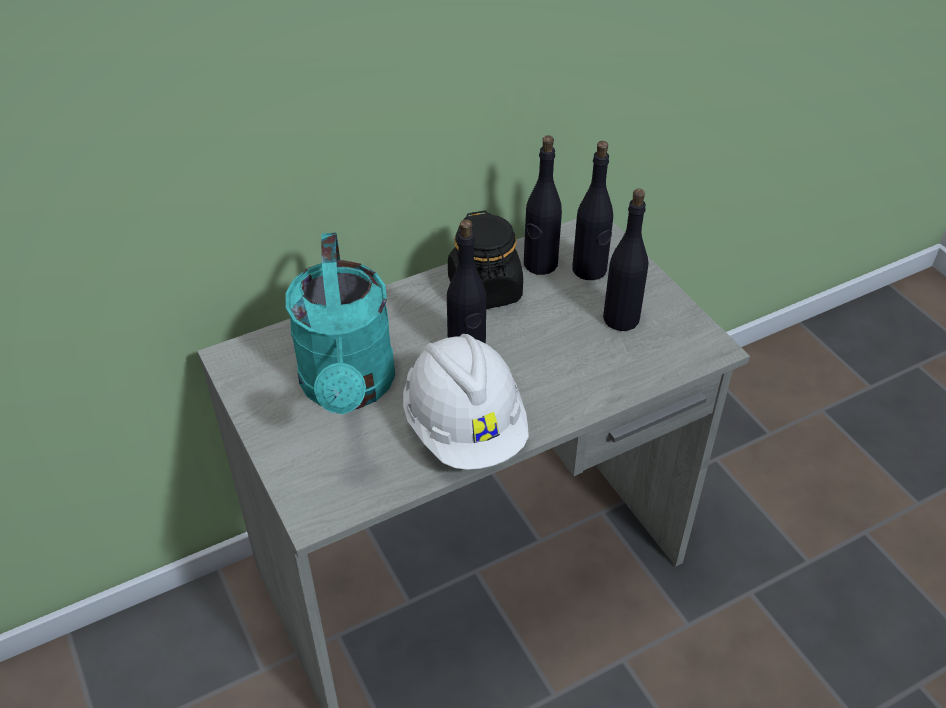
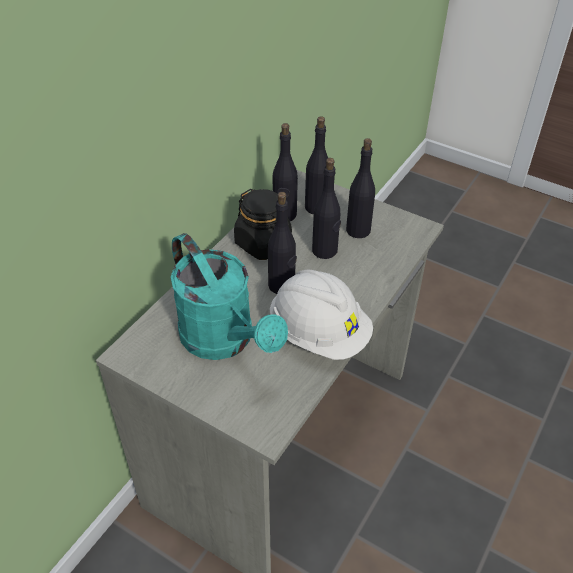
camera: 30 degrees left, 0 degrees up
(555, 328) = (325, 251): none -> black bottle

